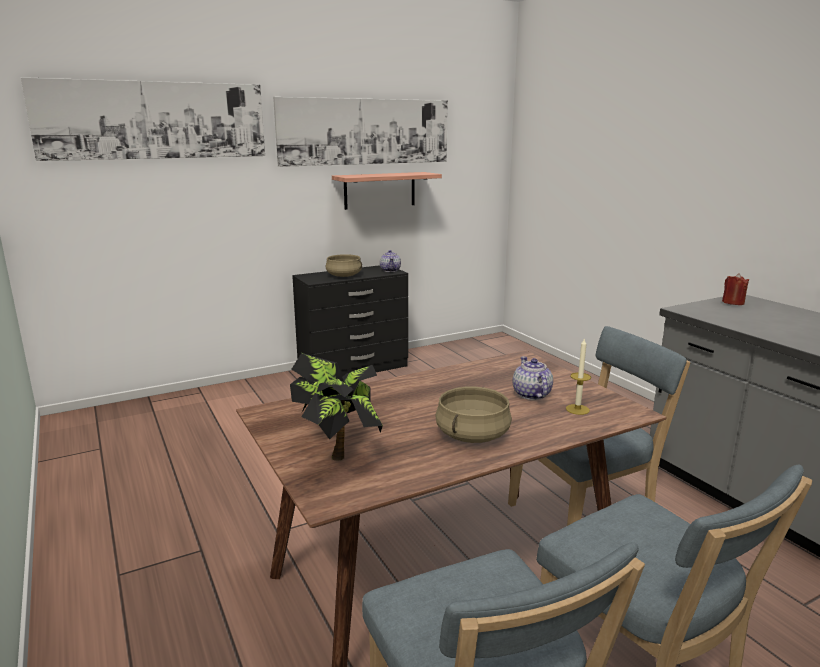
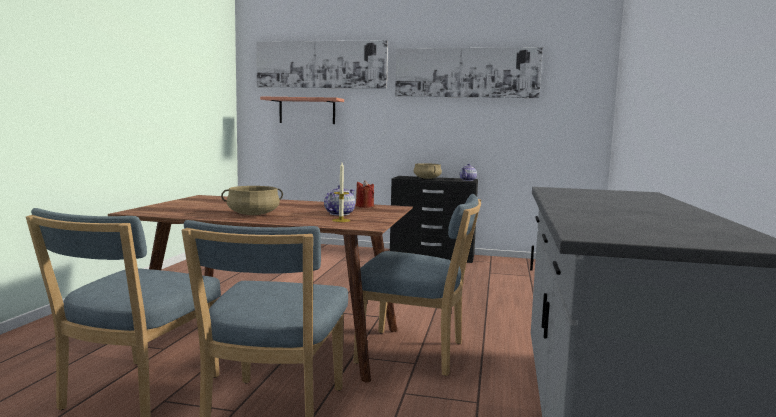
camera: 40 degrees right, 10 degrees down
(340, 450) = (187, 206): potted plant -> none
(380, 190) = (476, 118): shelf -> shelf (307, 111)
(733, 302) = (617, 192): red candle -> red candle (364, 206)

